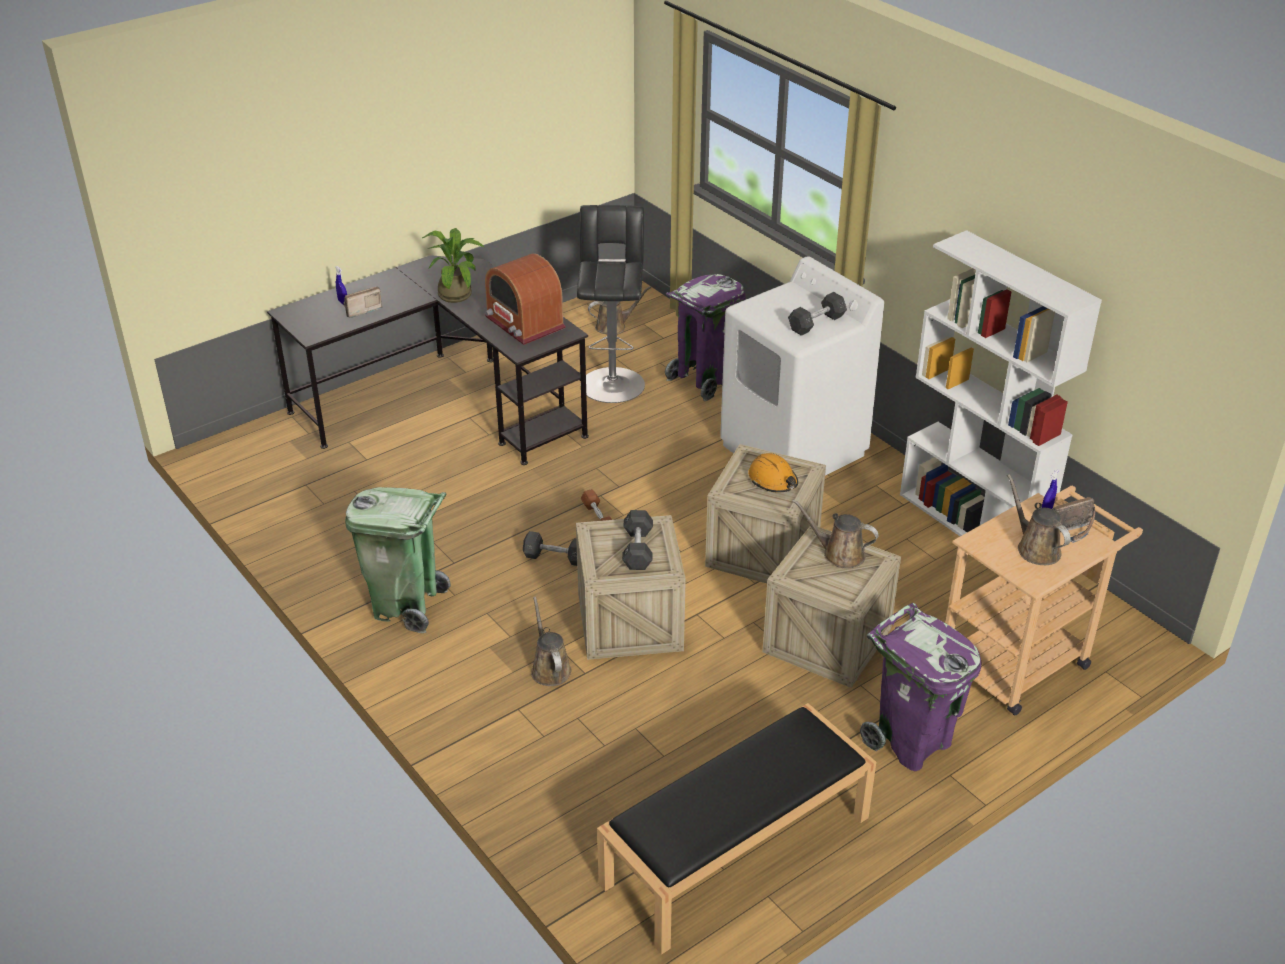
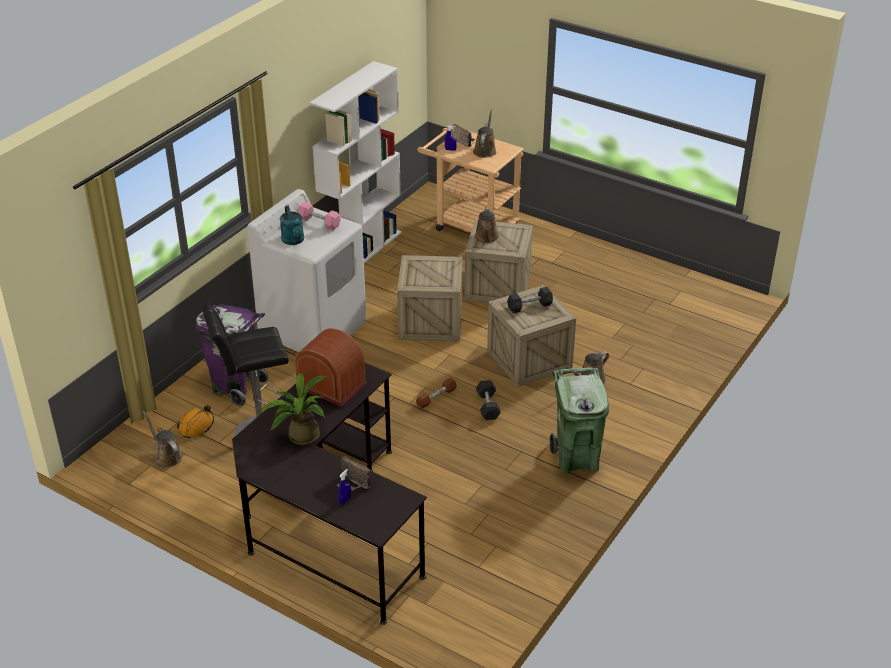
camera: 110 degrees left, 0 degrees up
(524, 323) = (331, 385): radio -> radio turned 90 degrees counterclockwise
(735, 852) = (667, 289): black bench -> none
(773, 480) = (430, 271): orange hard hat -> orange hard hat (196, 426)
(780, 300) = (294, 241): none -> turquoise watering can
(816, 323) = (319, 222): grey dumbbell -> pink dumbbell
(911, 742) = (557, 250): purple trash can -> none
(1035, 548) = (485, 150): brown watering can -> brown watering can turned 150 degrees clockwise

